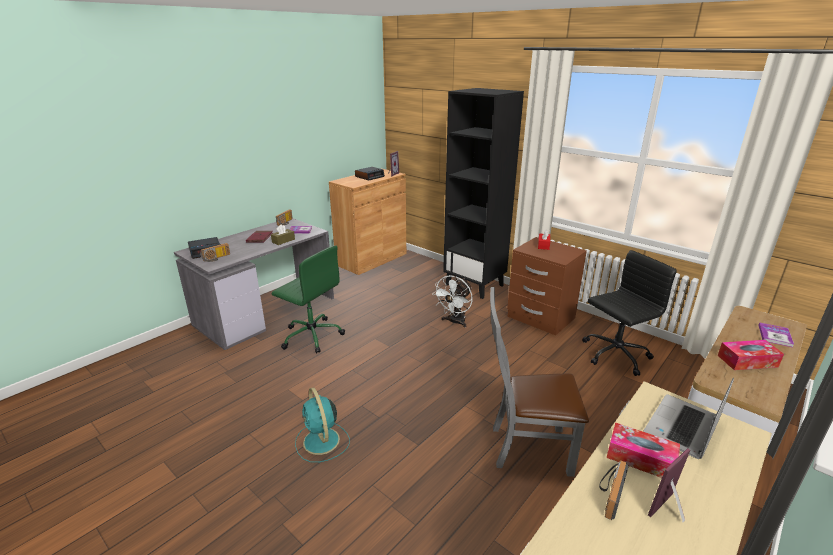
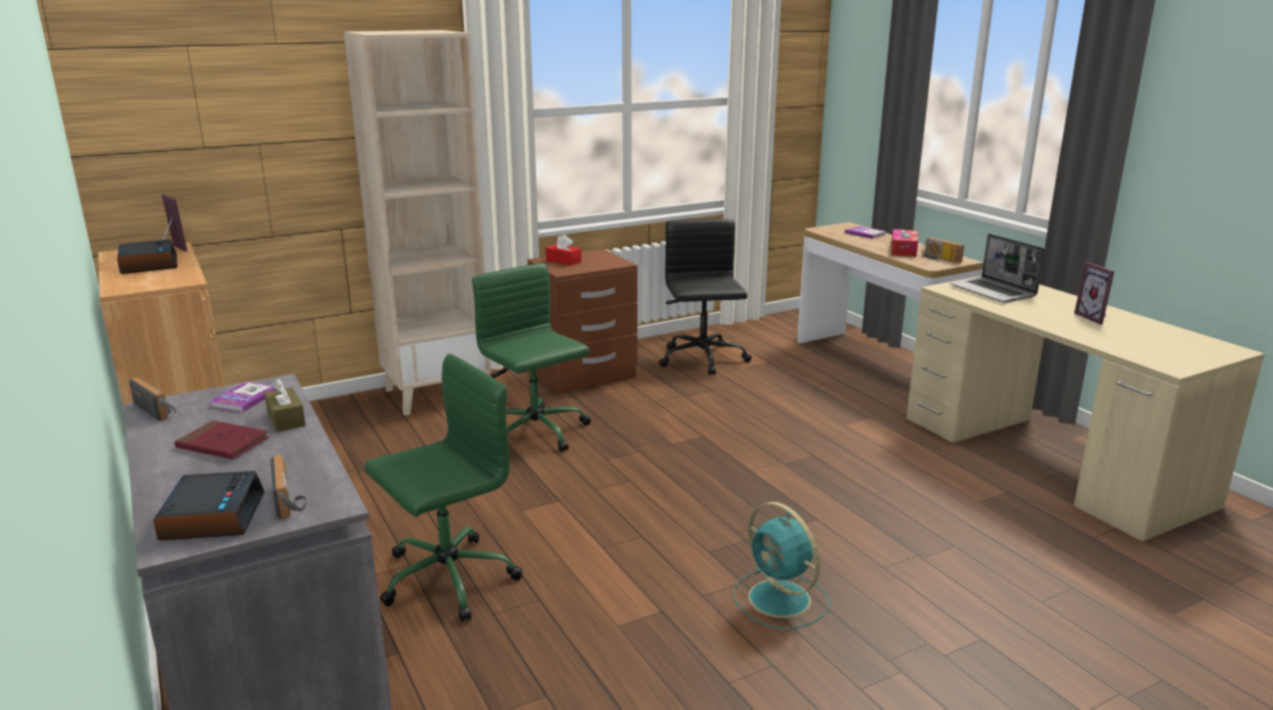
camera: 70 degrees left, 5 degrees down
(322, 442) = (781, 600): turquoise fan -> turquoise fan turned 60 degrees clockwise
(454, 322) = (536, 433): white fan -> green office chair
(475, 285) = (437, 393): black bookcase -> beige bookcase
(525, 448) = (845, 451): grey chair -> none
(608, 494) = (1079, 330): radio -> radio (939, 259)
(640, 458) = (1034, 312): tissue box -> none

